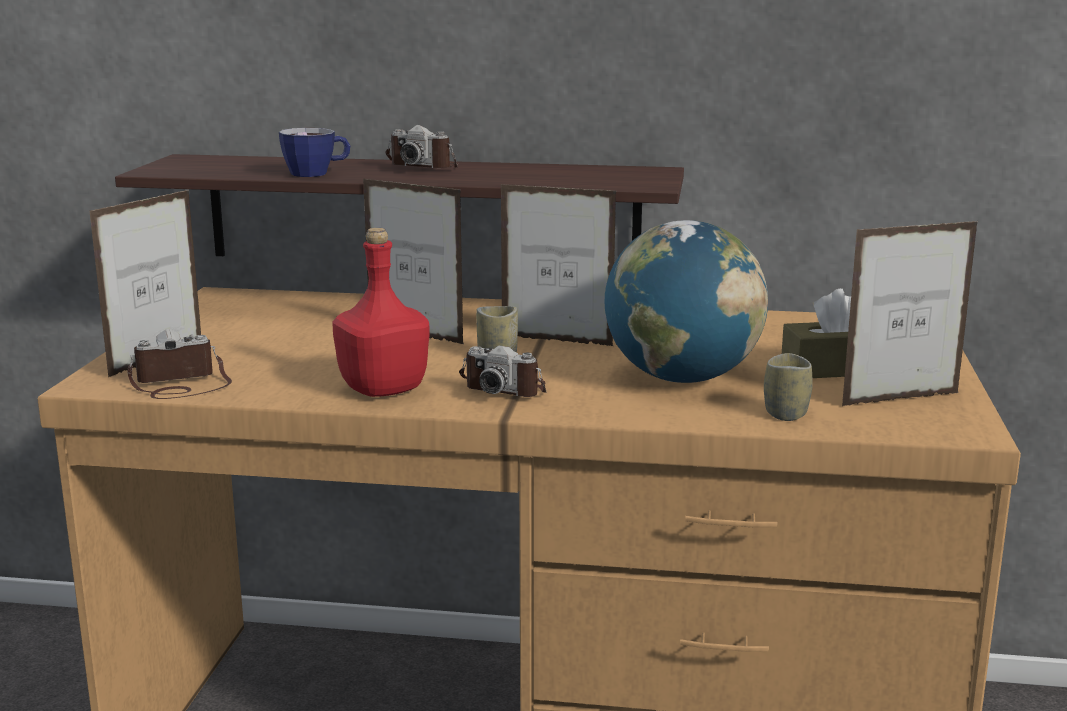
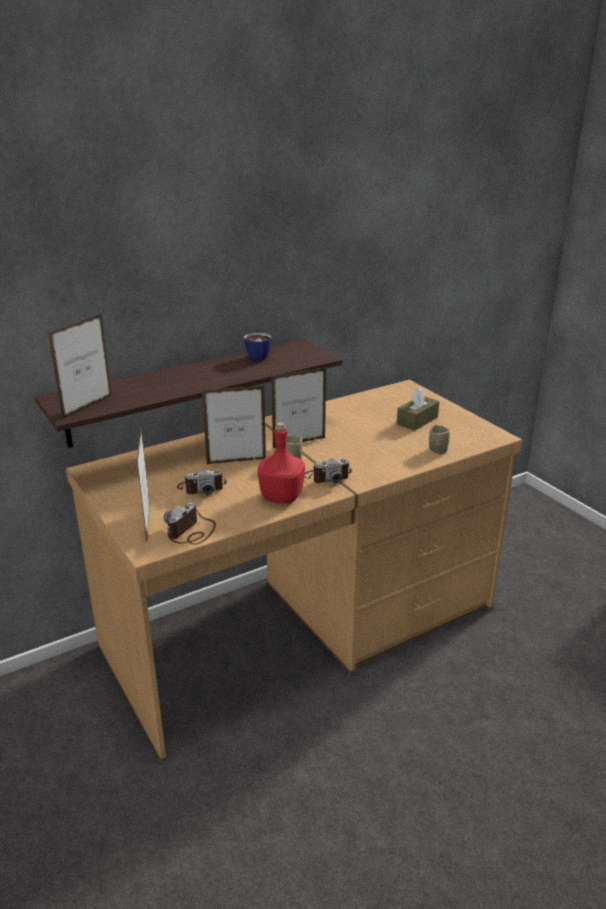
camera: 40 degrees left, 10 degrees up
(317, 173) = (160, 391): cup -> cup (260, 356)
(425, 166) = (198, 370): camera -> camera (202, 488)
(682, 378) = (378, 445): globe -> none
(901, 399) = (459, 428): picture frame -> picture frame (88, 407)

